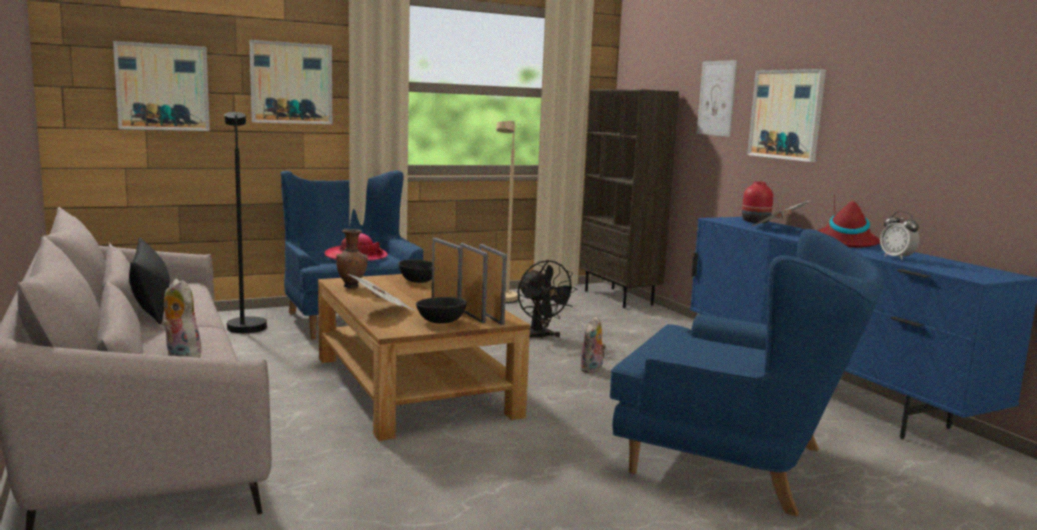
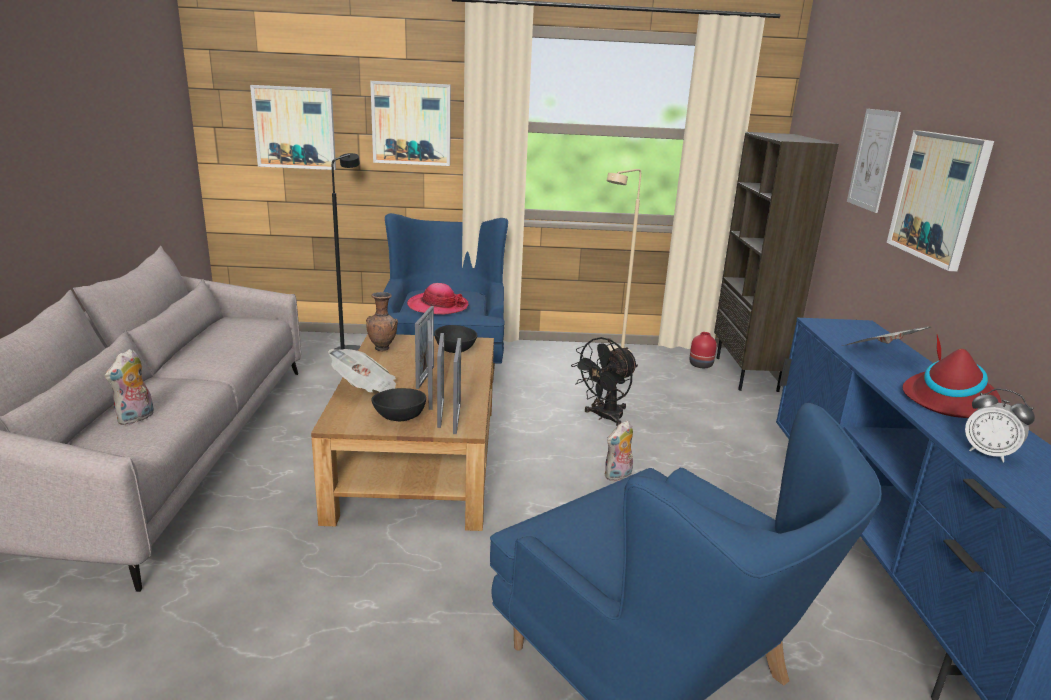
camera: 25 degrees right, 10 degrees up
(151, 307) = (197, 349): black pillow -> none
(180, 355) = (136, 418): plush toy -> plush toy turned 135 degrees counterclockwise
(422, 298) = (425, 377): none -> picture frame
(539, 337) = (604, 417): black fan -> black fan turned 45 degrees clockwise
(756, 221) = (871, 334): red vase -> red vase (701, 365)
(896, 258) = (988, 454): alarm clock -> alarm clock turned 45 degrees counterclockwise

